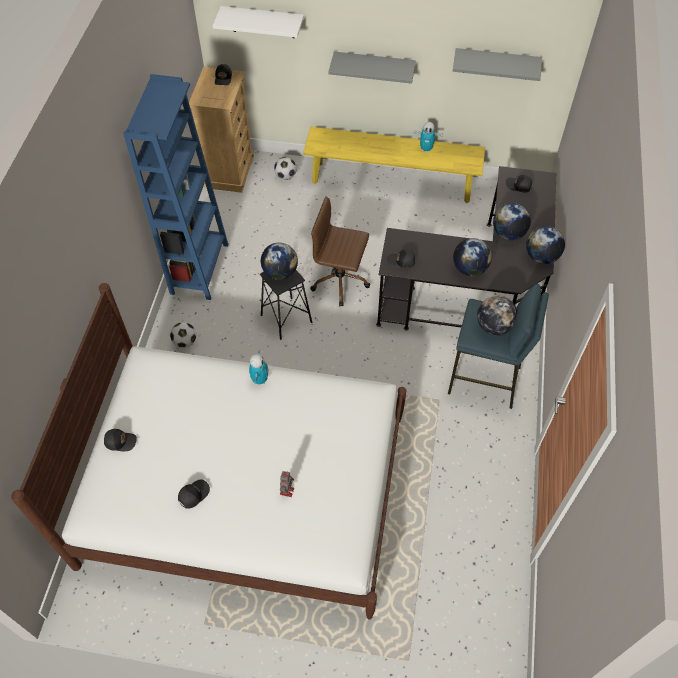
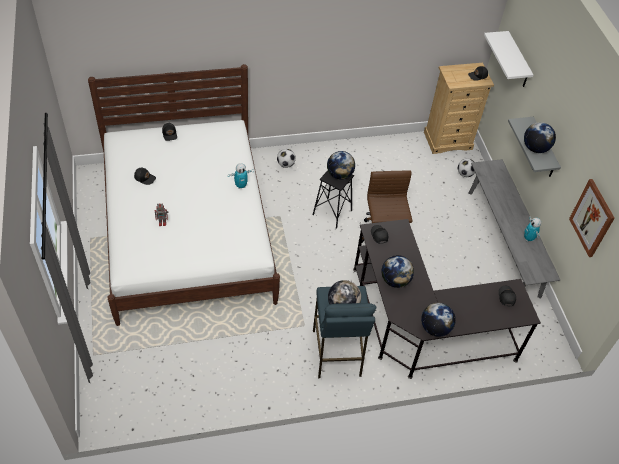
camera: 65 degrees right, 5 degrees down
(199, 269) = (349, 152): blue bookcase -> none
(392, 182) = (503, 242): yellow bench -> grey bench
(496, 64) = (592, 218): grey shelf -> picture
(508, 234) = (447, 300): globe -> globe (535, 148)

